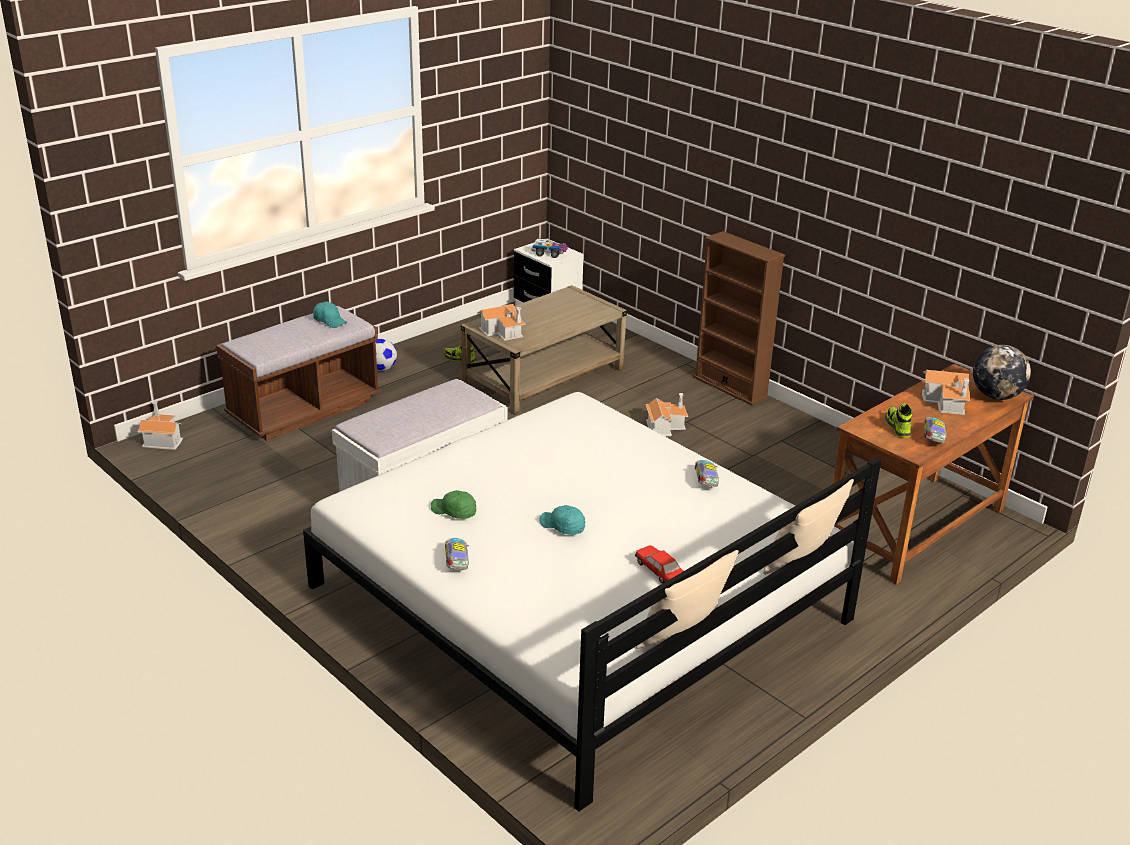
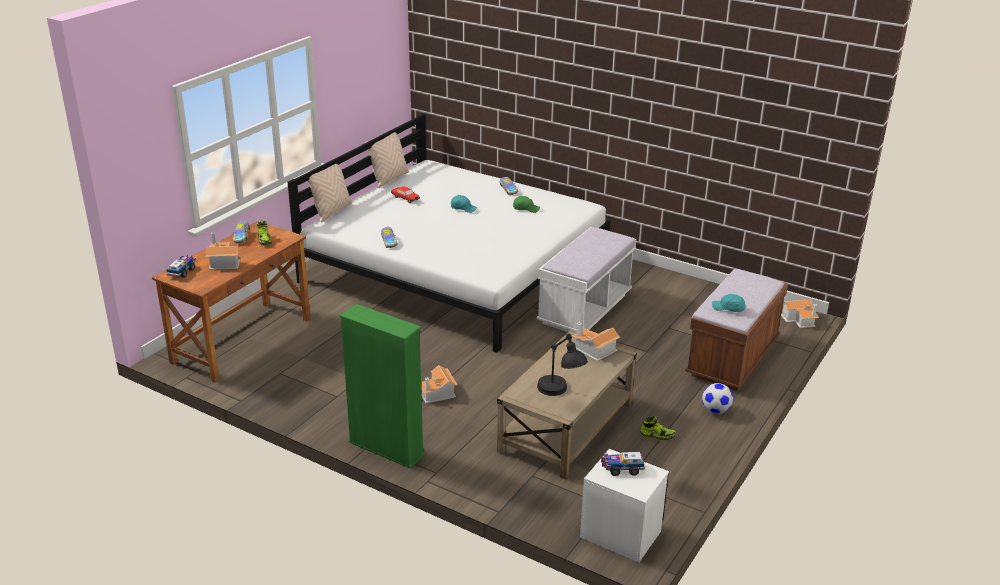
camera: 165 degrees right, 0 degrees up
(564, 304) = (560, 394): none -> black table lamp
(730, 387) = (386, 449): brown bookcase -> green bookcase
(996, 396) = (182, 271): globe -> toy truck

